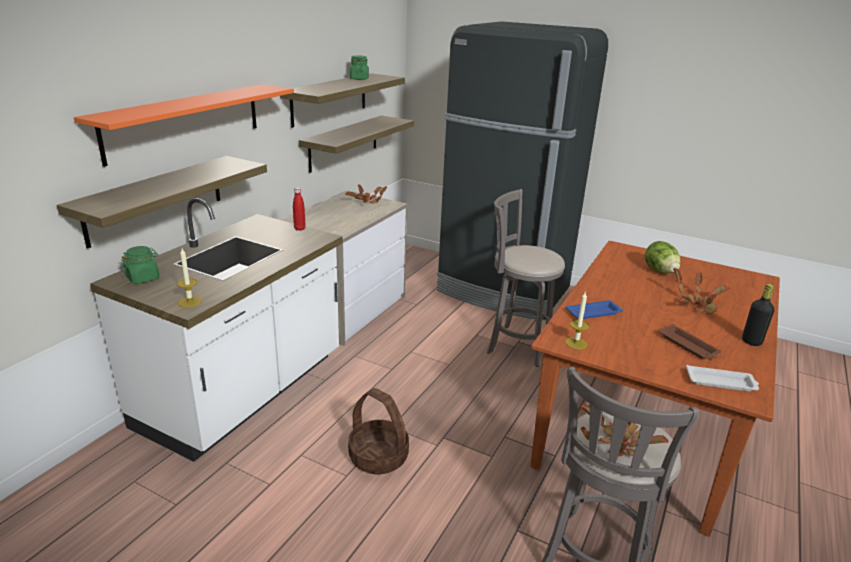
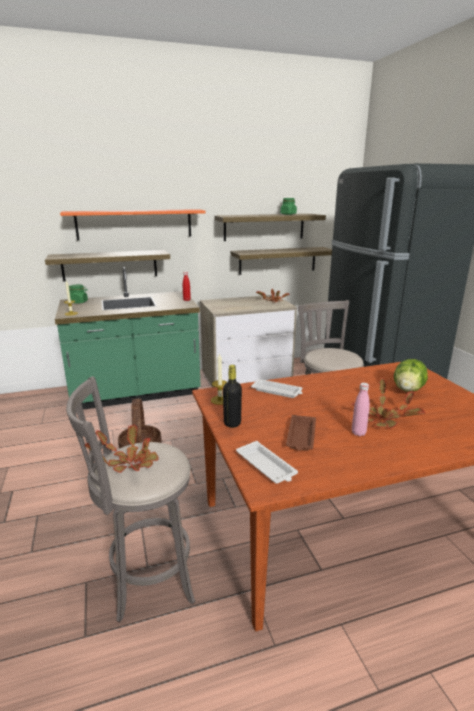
camera: 45 degrees right, 5 degrees down
(244, 392) = (136, 392): white counter -> green counter
(594, 313) = (277, 391): blue tray -> white tray
(707, 324) = (358, 433): none -> pink bottle
(751, 341) = (373, 460): black bottle -> black bottle (232, 423)

